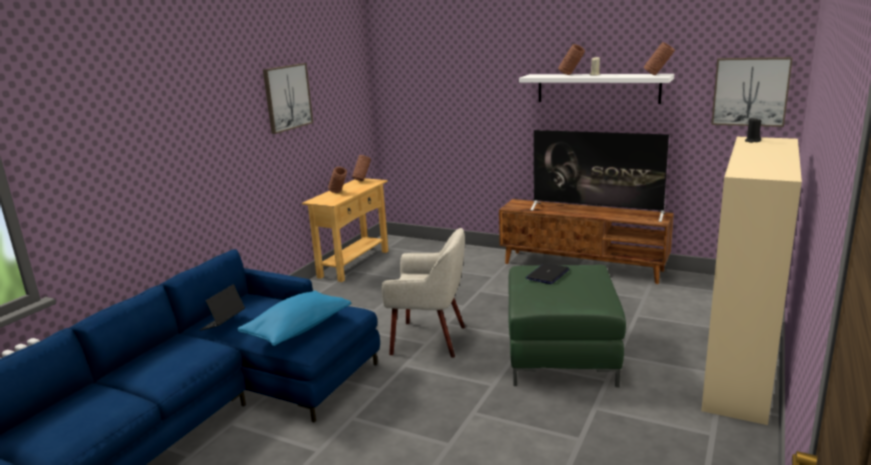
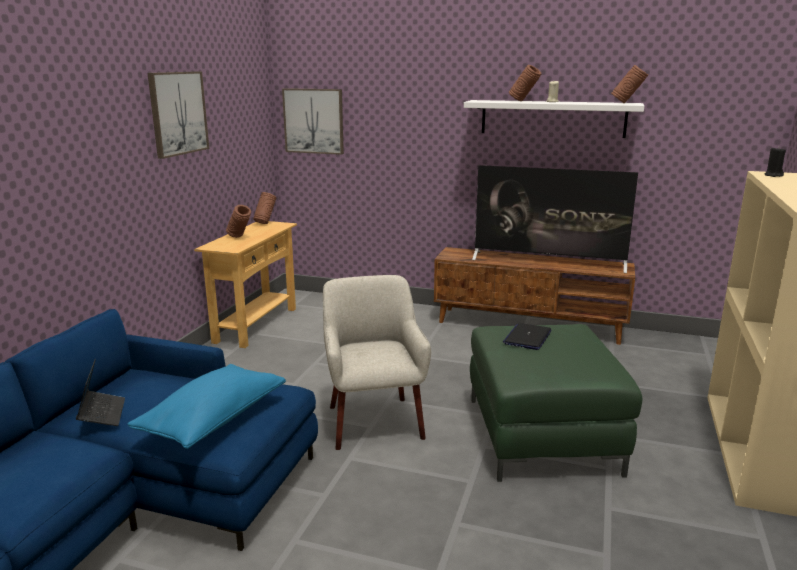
camera: 10 degrees left, 0 degrees up
(223, 323) = (102, 414): laptop -> laptop turned 150 degrees clockwise
(429, 339) = (374, 421): beige armchair -> beige armchair turned 105 degrees counterclockwise
(750, 91) = (728, 125): picture -> picture (313, 121)

